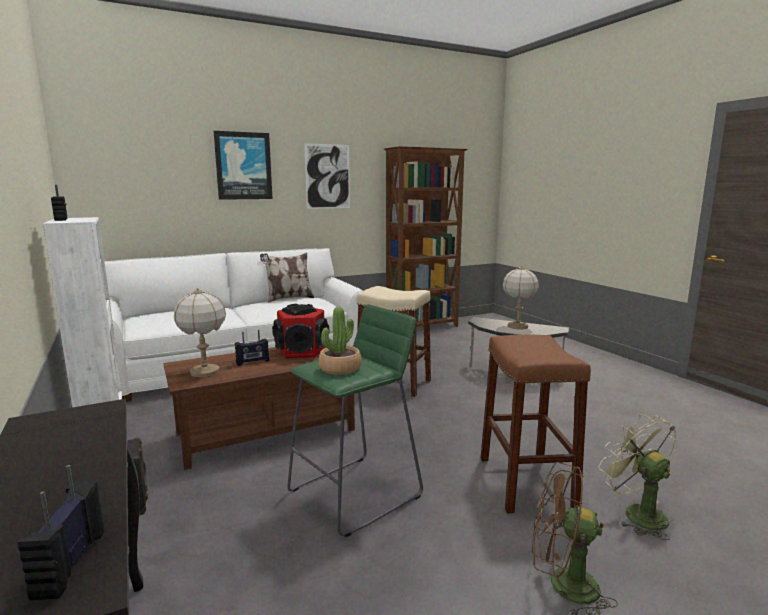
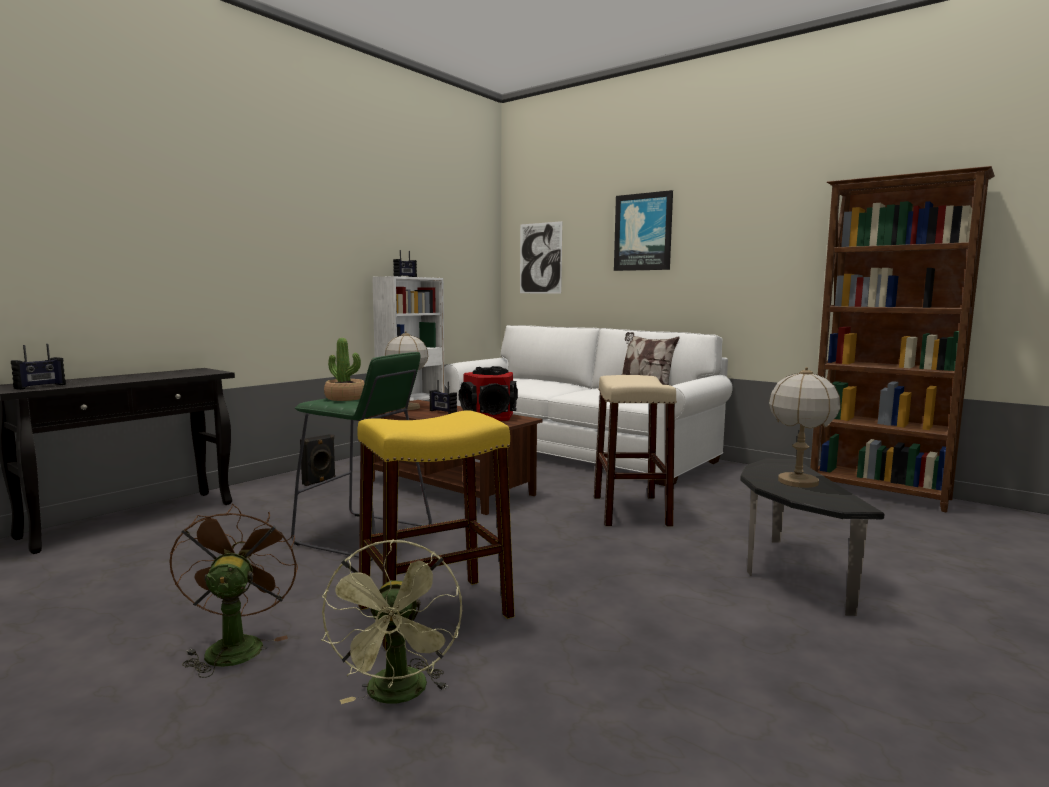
camera: 65 degrees right, 5 degrees down
(68, 563) = (40, 386): radio -> radio turned 150 degrees clockwise
(327, 176) = (745, 238): picture -> picture (540, 258)
(526, 482) = (435, 611): brown stool -> yellow stool
(636, 513) = (398, 695): green fan -> green fan turned 135 degrees clockwise

